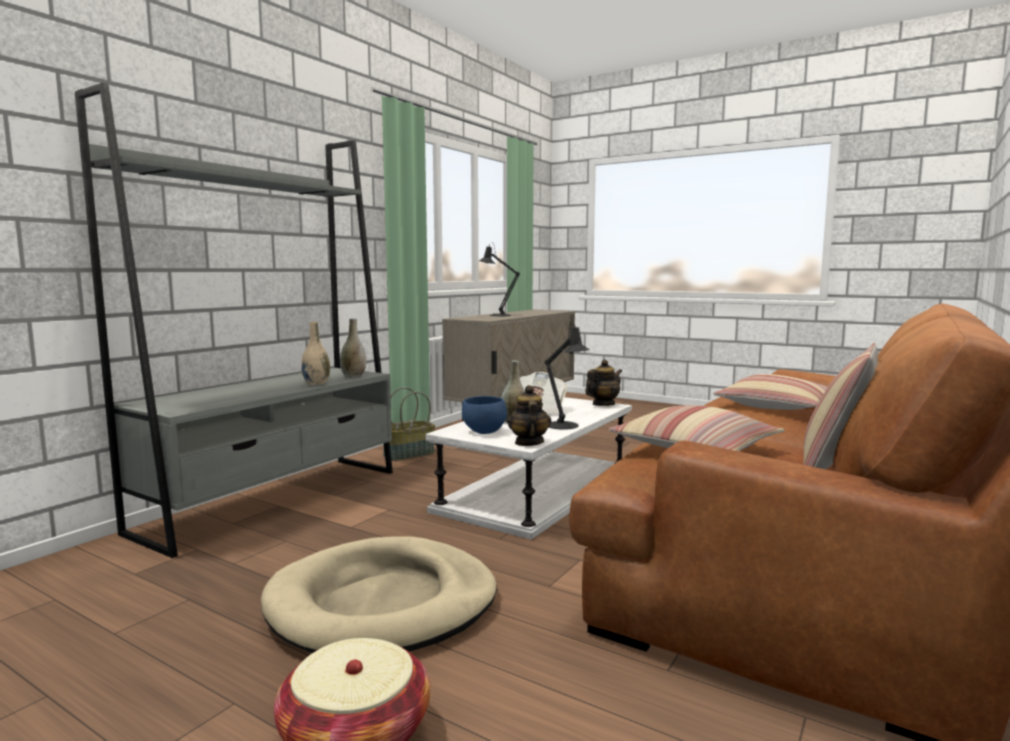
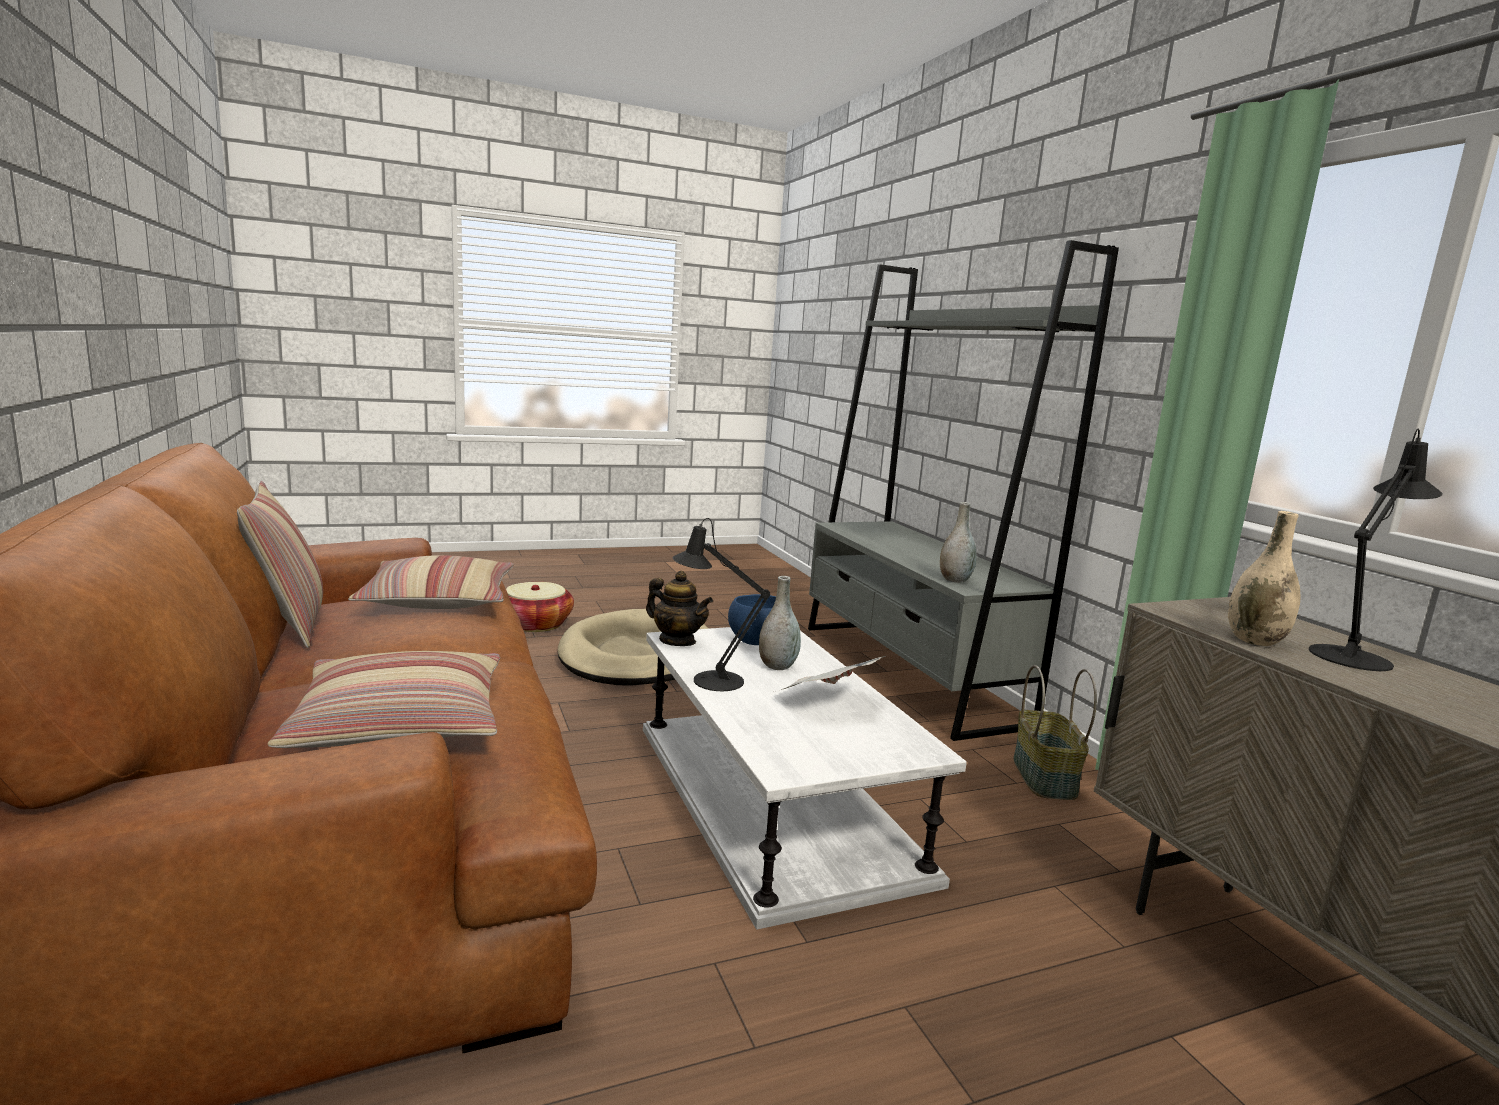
camera: 125 degrees right, 5 degrees up
(316, 384) = (918, 563): beige vase -> beige vase (1255, 641)
(603, 404) = (803, 765): teapot -> none

